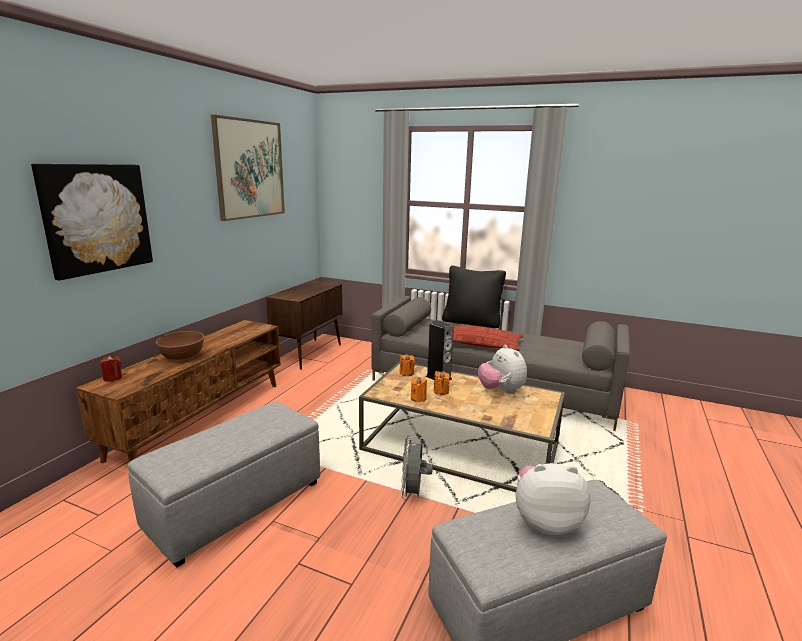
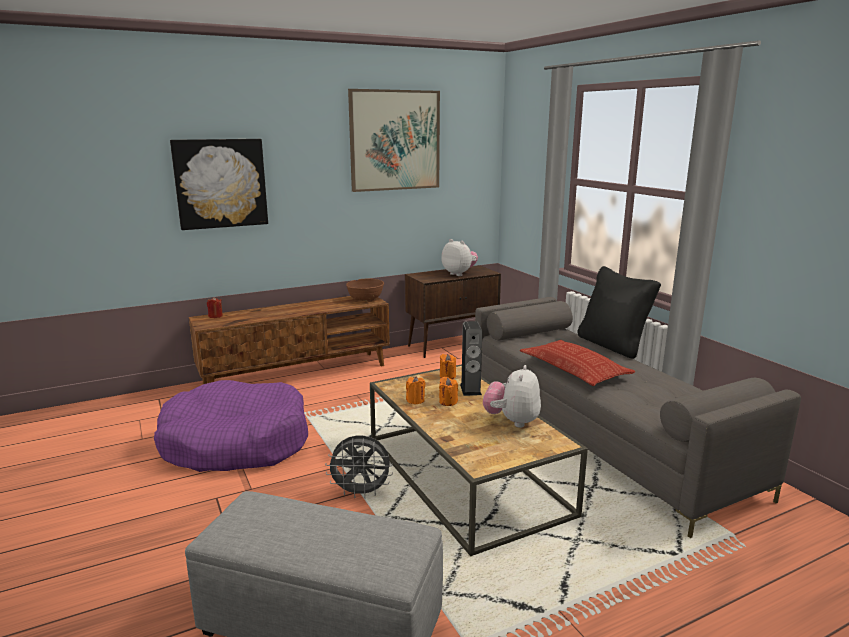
camera: 40 degrees right, 0 degrees up
(182, 357) = (277, 312): brown bowl -> brown bowl (365, 299)
(237, 504) = (236, 443): grey ottoman -> purple dog bed
(413, 494) = (361, 493): grey fan -> grey fan turned 135 degrees counterclockwise
(545, 522) = (317, 529): plush toy -> plush toy (459, 274)

